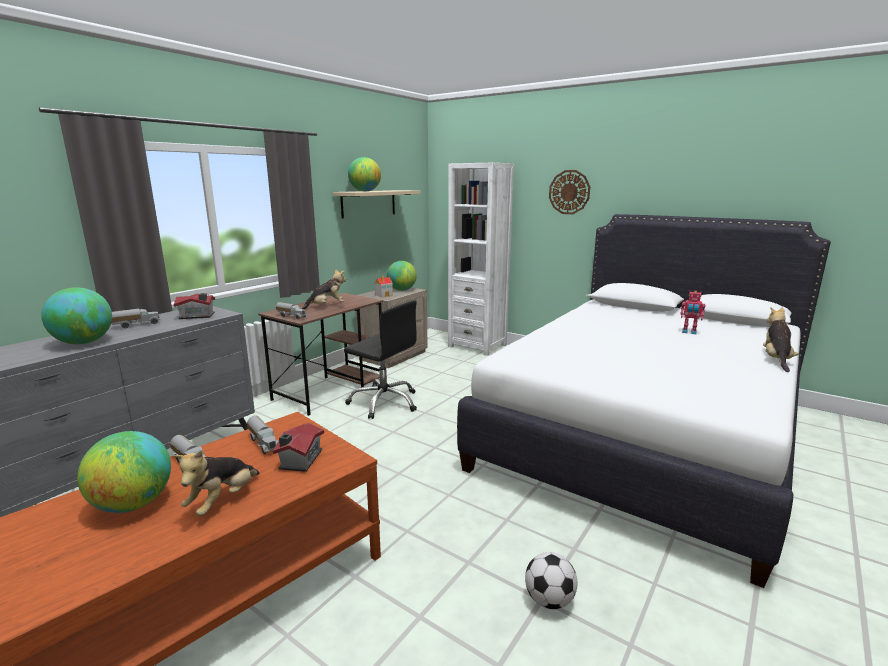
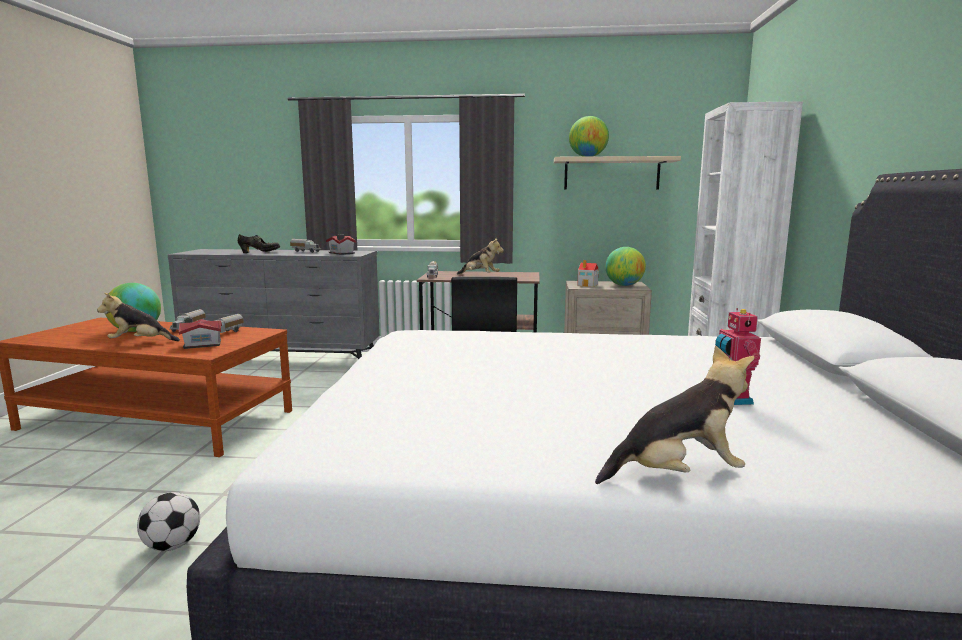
camera: 60 degrees right, 5 degrees down
(84, 342) = (259, 253): globe -> black shoe
(569, 192) = (854, 139): wall clock -> none

